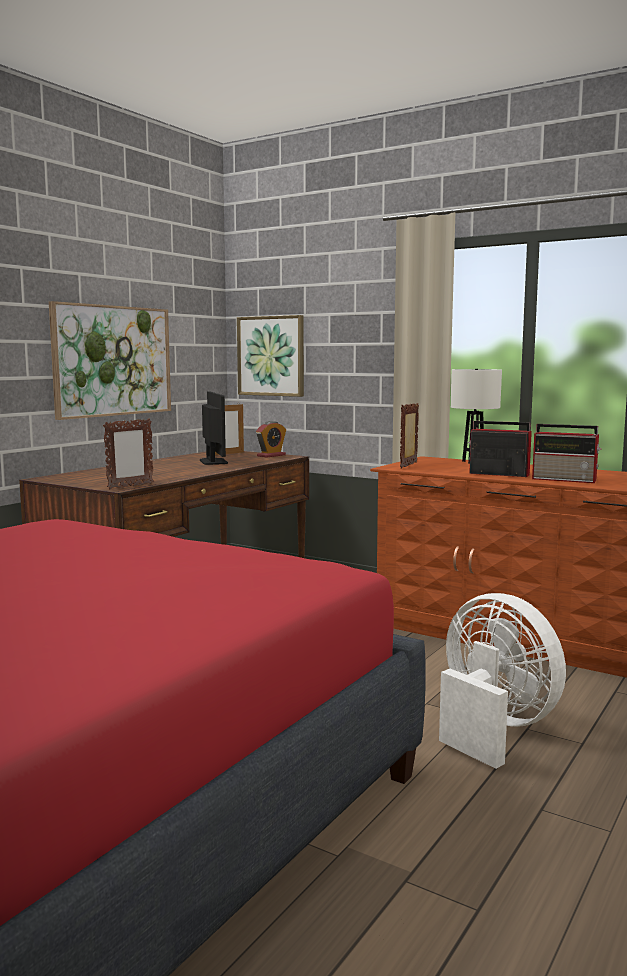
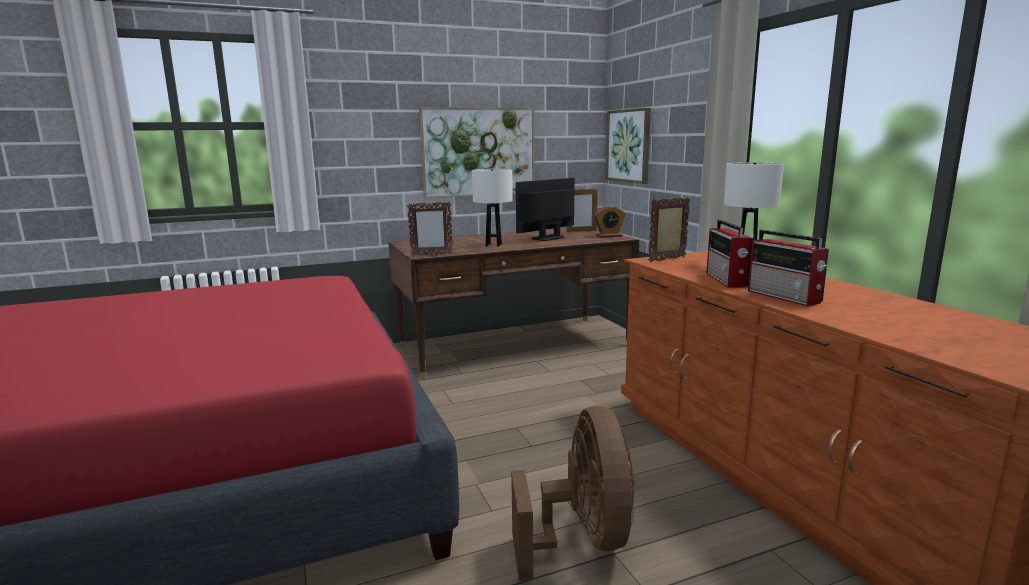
camera: 35 degrees right, 5 degrees up
(173, 472) = (493, 245): none -> white table lamp
(213, 462) = (548, 238): monitor -> monitor turned 150 degrees counterclockwise
(493, 728) = (583, 540): white fan -> brown fan
(497, 474) = (727, 280): radio -> radio turned 150 degrees counterclockwise

